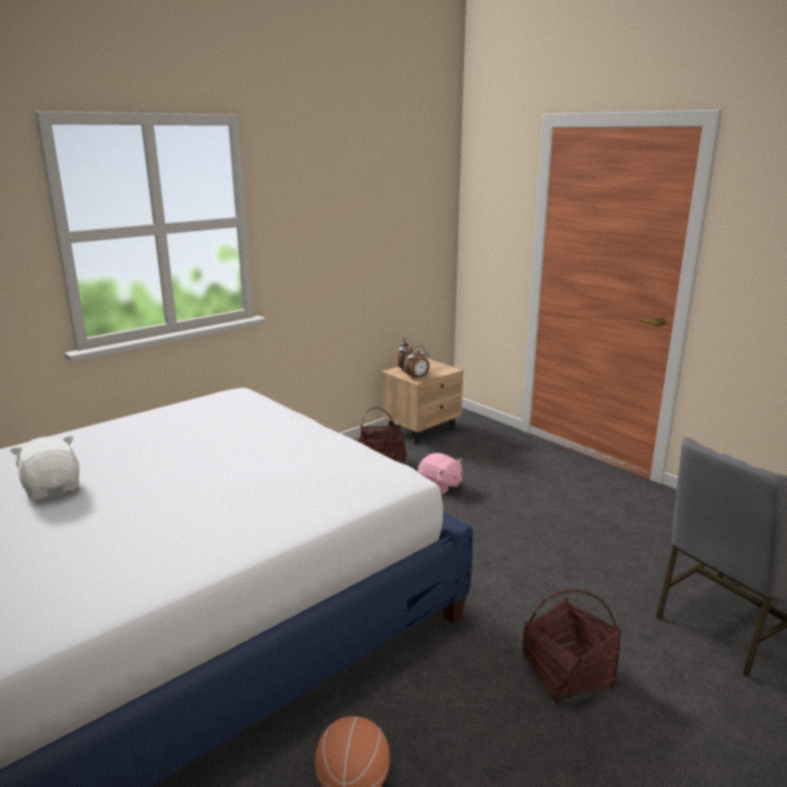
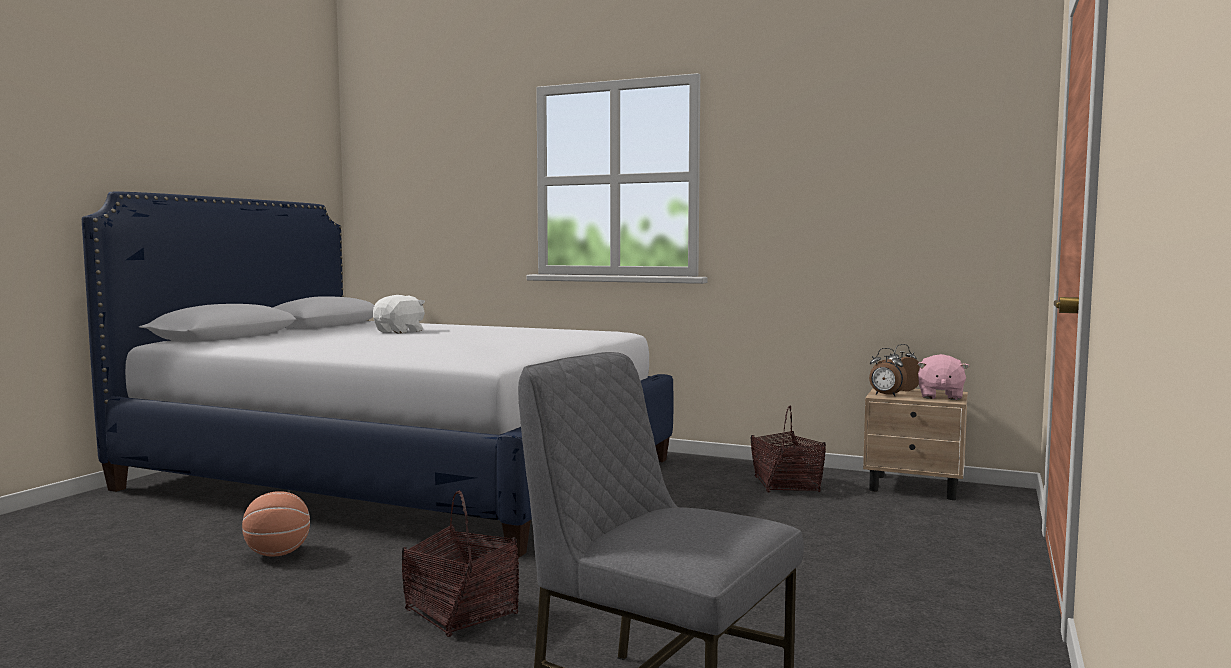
camera: 65 degrees right, 15 degrees down
(440, 486) = (783, 514): pink plush toy -> pink plush toy (940, 396)

